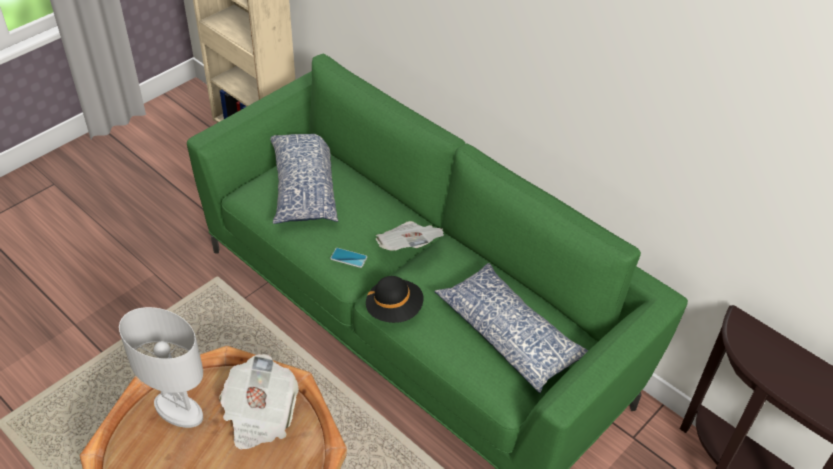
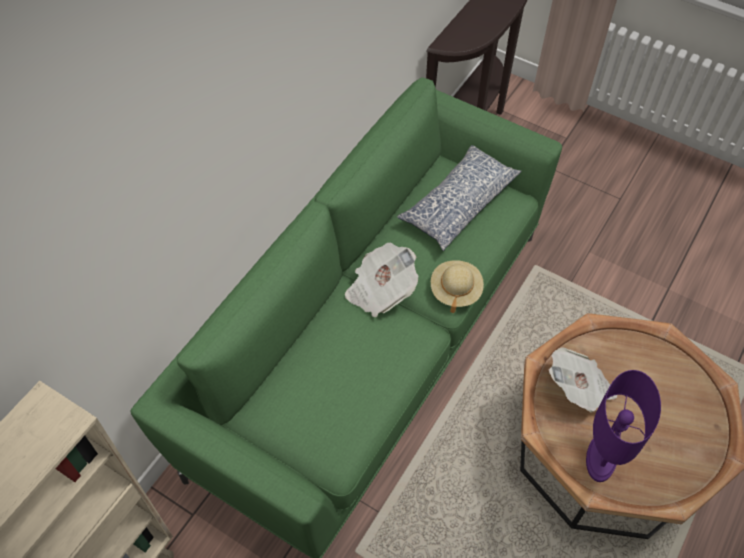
camera: 100 degrees left, 10 degrees up
(179, 410) = (600, 457): white table lamp -> purple table lamp
(303, 187) = (316, 403): pillow -> none
(348, 258) = (408, 336): phone -> none
(394, 309) = (455, 290): black hat -> beige hat

